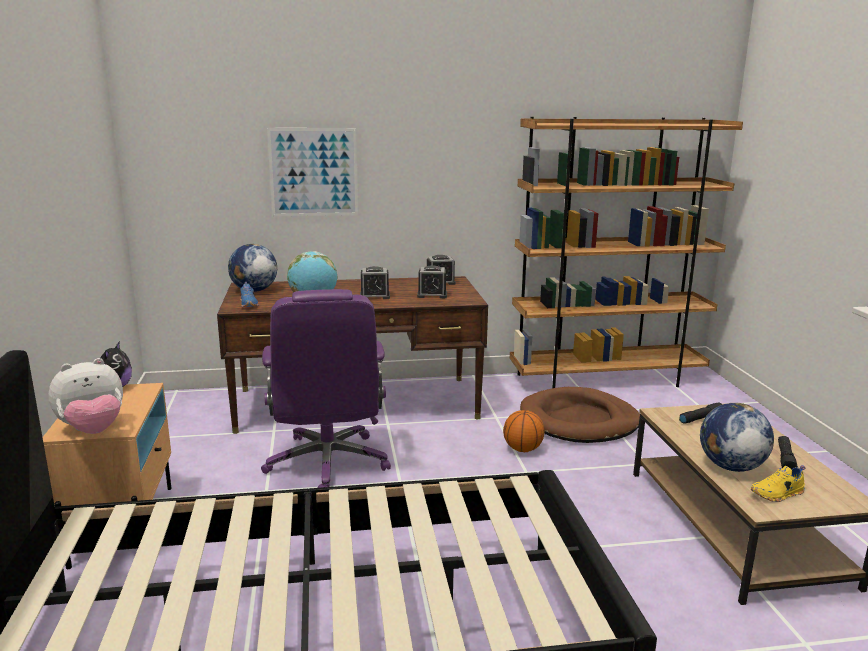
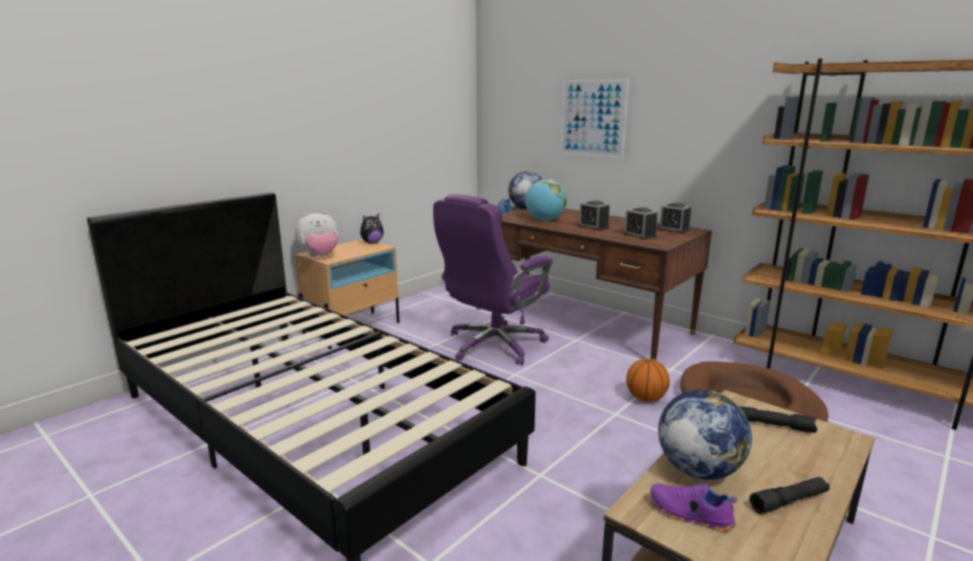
camera: 50 degrees right, 0 degrees up
(93, 430) = (320, 256): plush toy -> plush toy turned 45 degrees counterclockwise
(778, 494) = (690, 515): yellow shoe -> purple shoe

